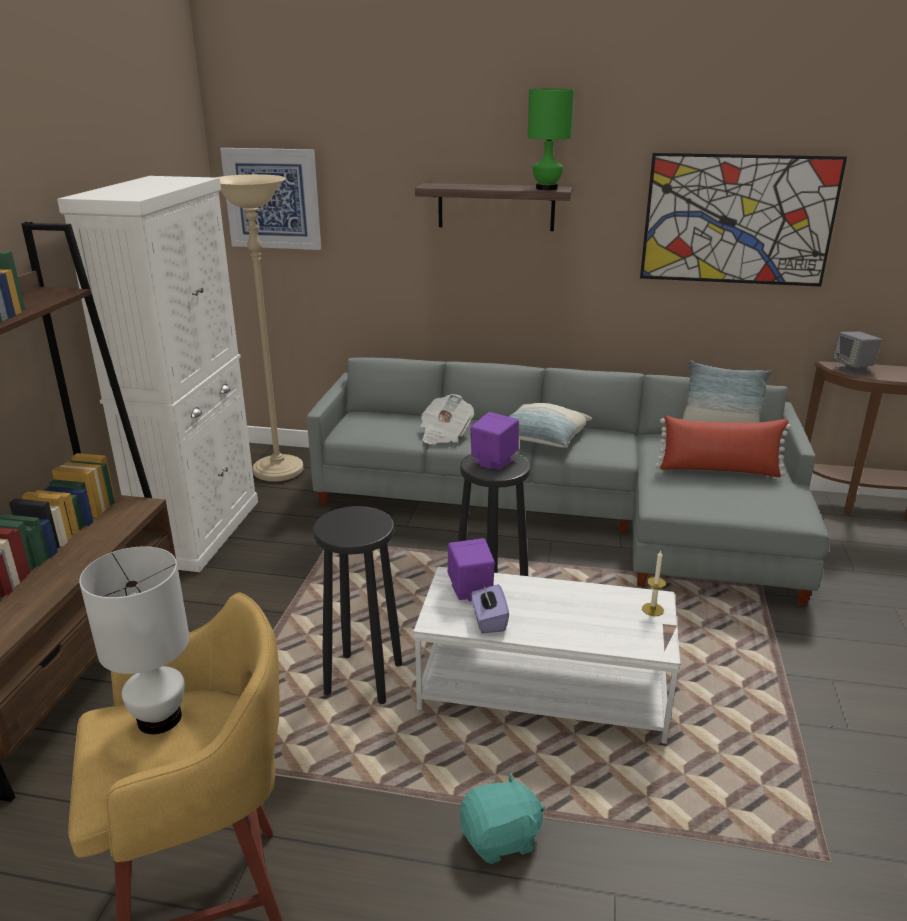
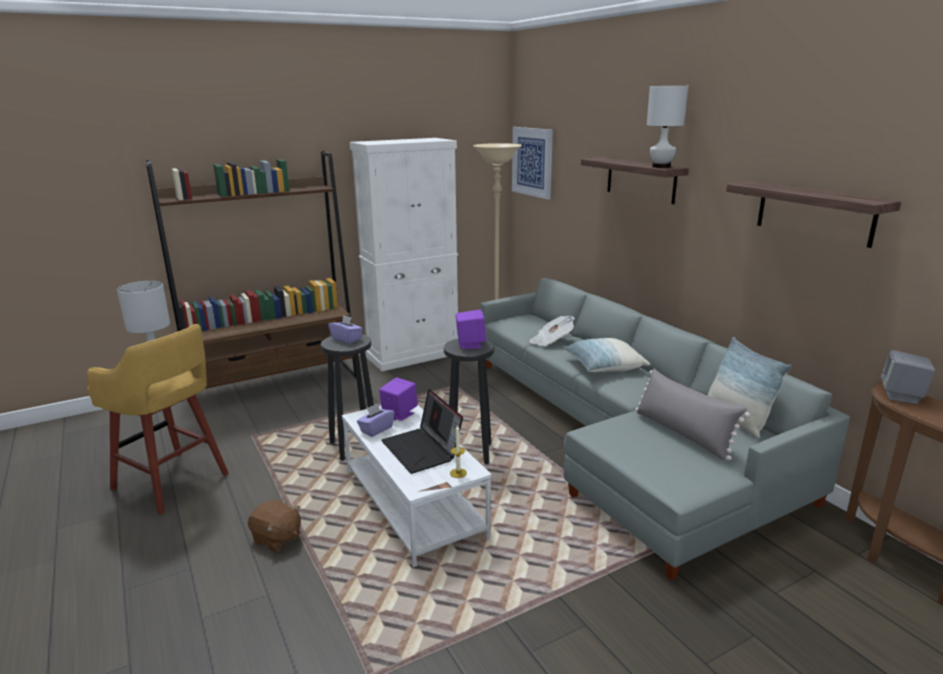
camera: 50 degrees right, 5 degrees down
(348, 521) = (346, 339): none -> purple tissue box
(501, 838) = (277, 538): turquoise plush toy -> brown plush toy
(546, 188) = (661, 166): green table lamp -> white table lamp
(578, 610) = (423, 450): none -> laptop
(719, 470) = (683, 434): red pillow -> grey pillow
(737, 220) = (814, 213): picture -> shelf

